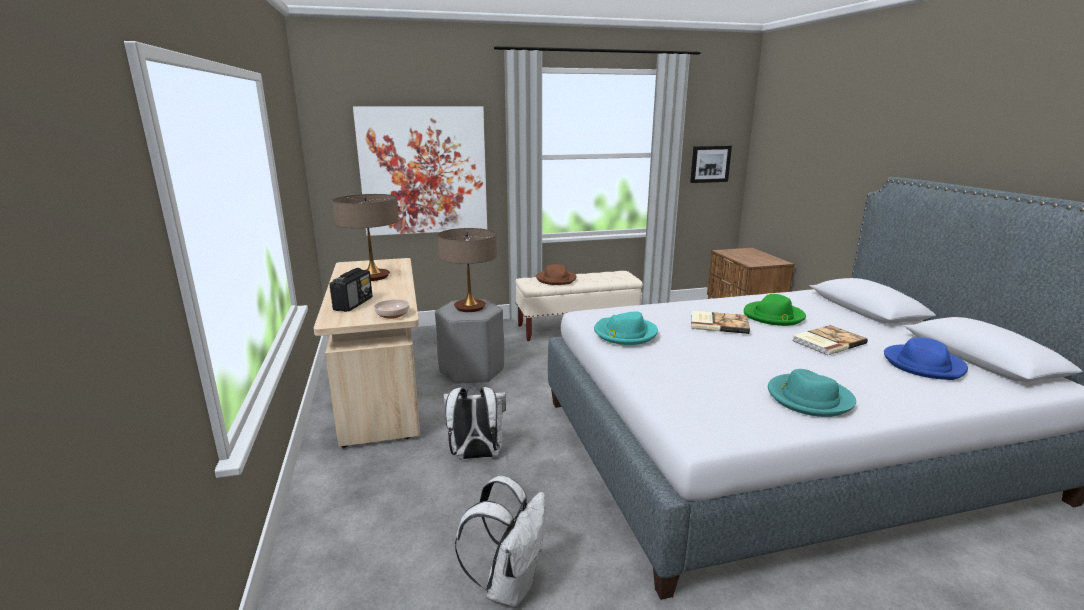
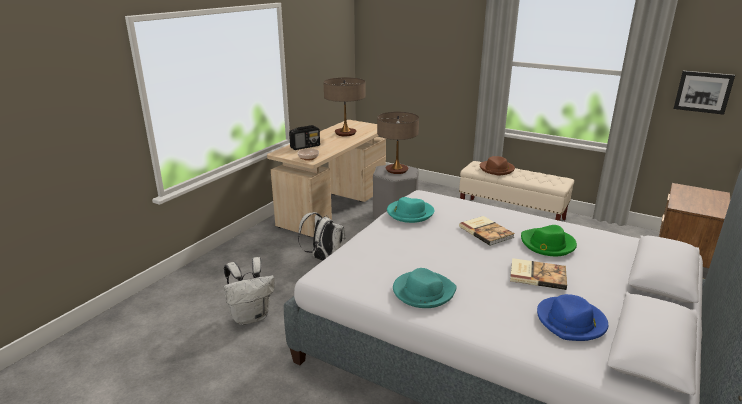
camera: 45 degrees right, 5 degrees up
(424, 171) = (424, 64): picture -> none

